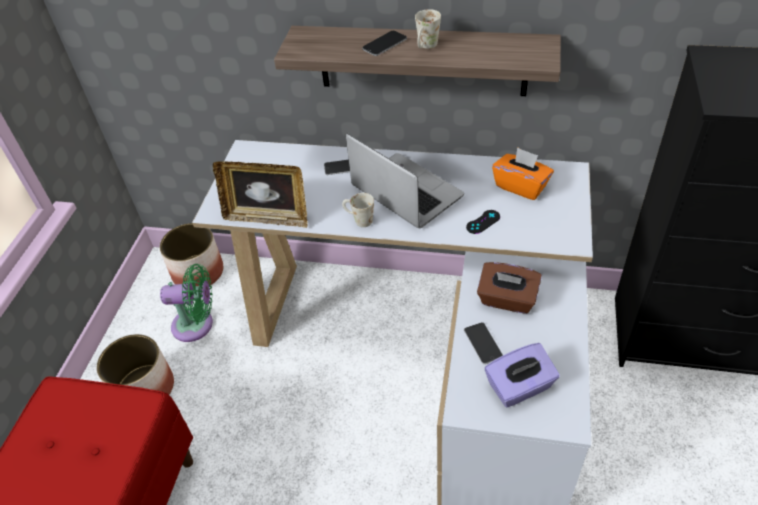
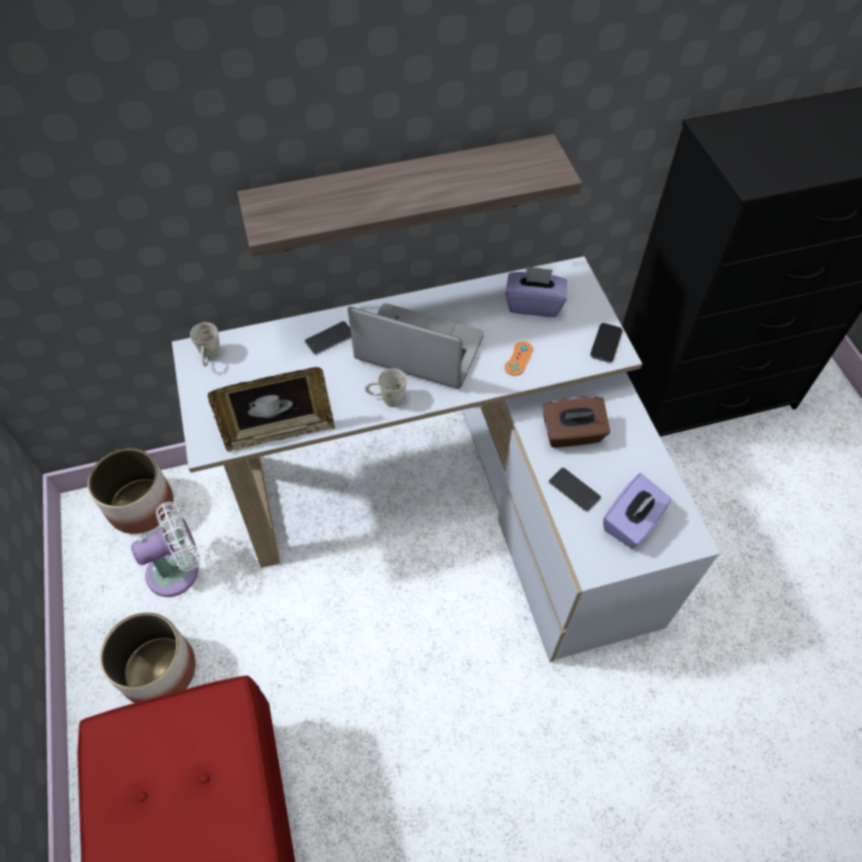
camera: 30 degrees left, 10 degrees up
(197, 325) = (178, 569): green fan -> white fan
(384, 44) = (372, 192): phone -> phone (606, 343)
(426, 47) = (421, 185): white mug -> white mug (210, 358)
(483, 222) = (518, 358): black game controller -> orange game controller
(521, 186) = (533, 304): orange tissue box -> purple tissue box

